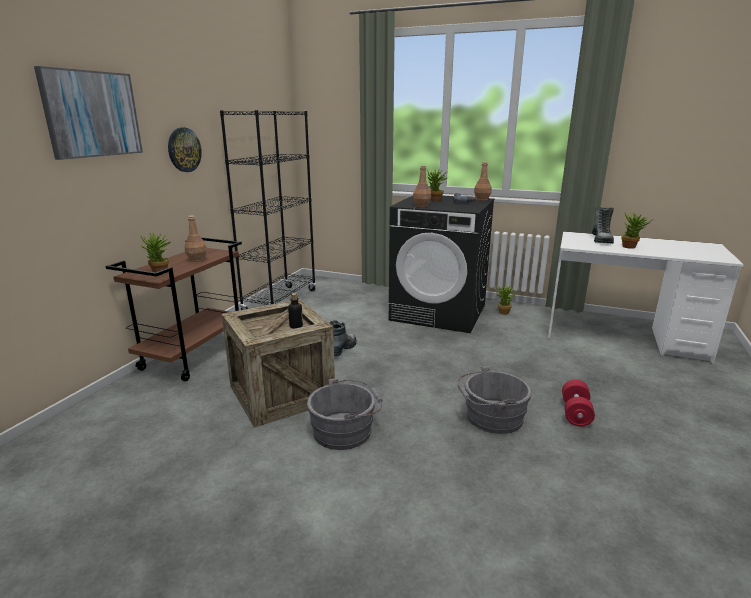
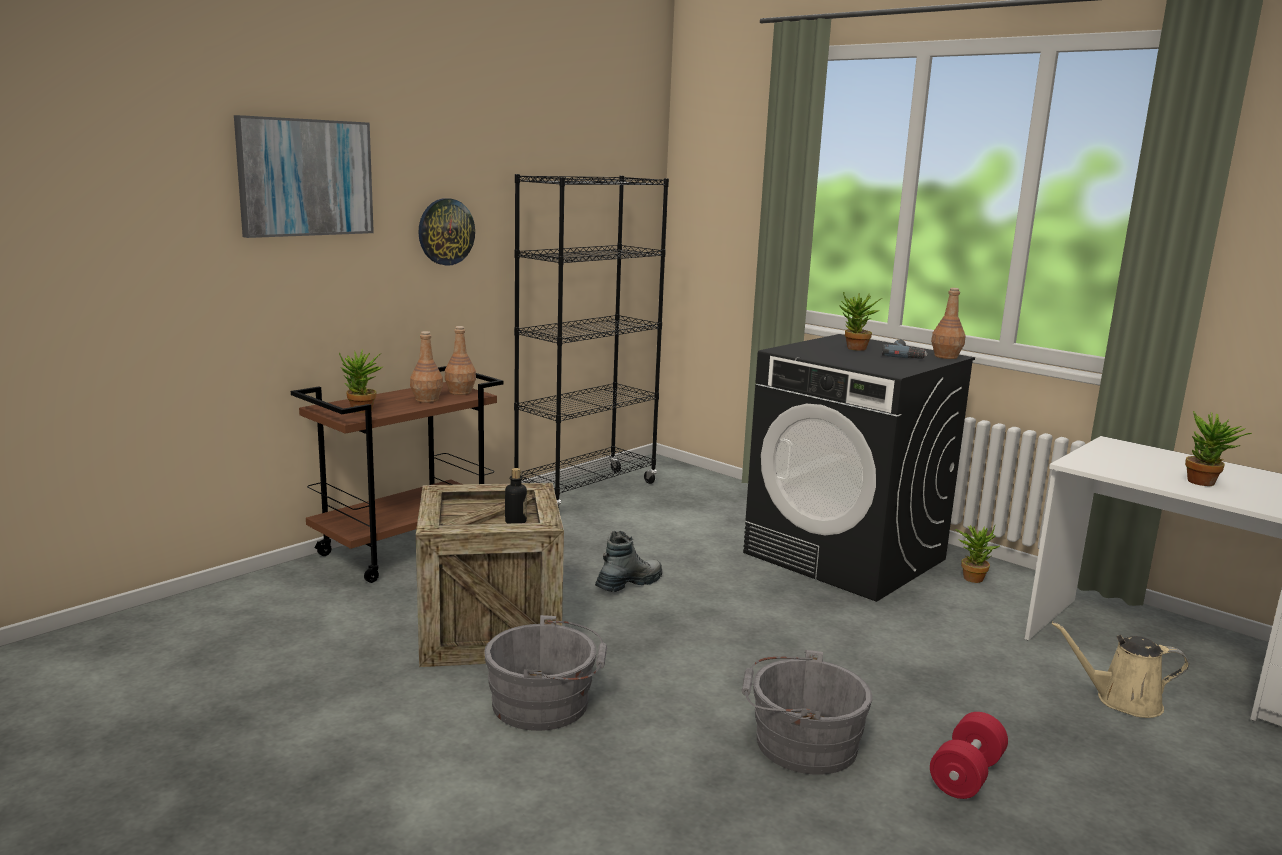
camera: 20 degrees right, 5 degrees down
(421, 206) = (814, 355): brown bottle -> brown bottle (460, 392)
(601, 240) = (1159, 462): boot -> none
(608, 359) = (1122, 701): none -> beige watering can

